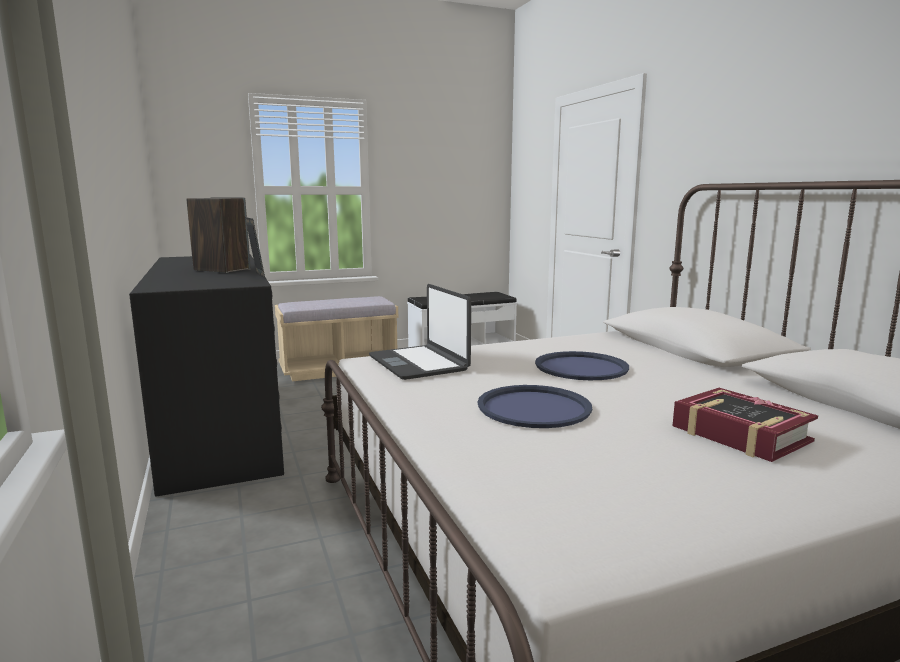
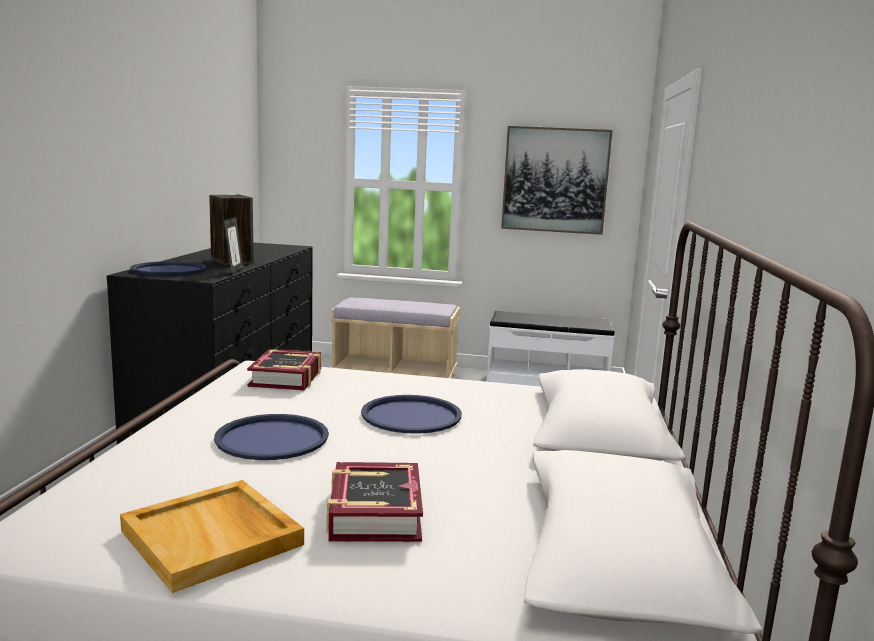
camera: 30 degrees right, 0 degrees up
(184, 282) = (168, 270): none -> blue tray
(419, 363) = (287, 378): laptop -> book
(447, 179) = (555, 180): none -> picture
(702, 490) = (213, 538): none -> beige tray

